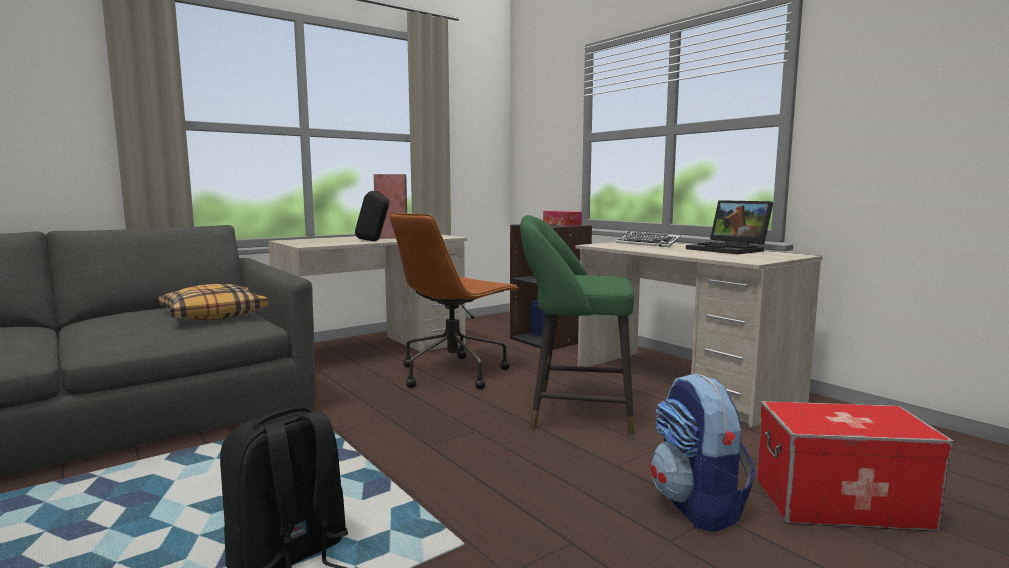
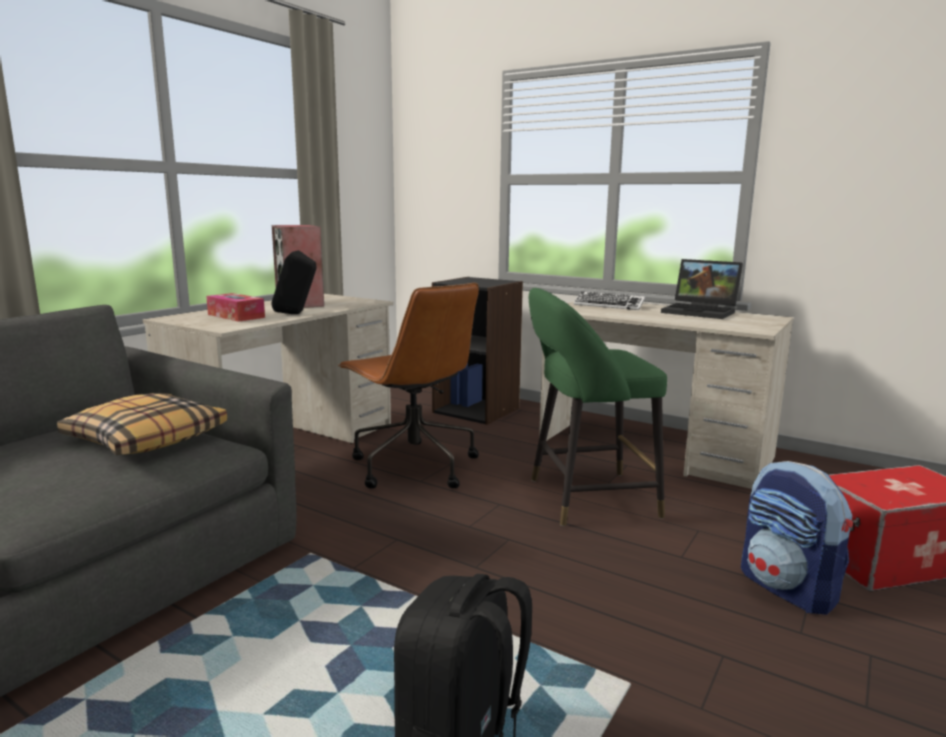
camera: 20 degrees left, 5 degrees up
(454, 373) = (413, 466): brown office chair -> brown office chair turned 60 degrees counterclockwise
(561, 224) = (487, 280): tissue box -> tissue box (236, 316)

